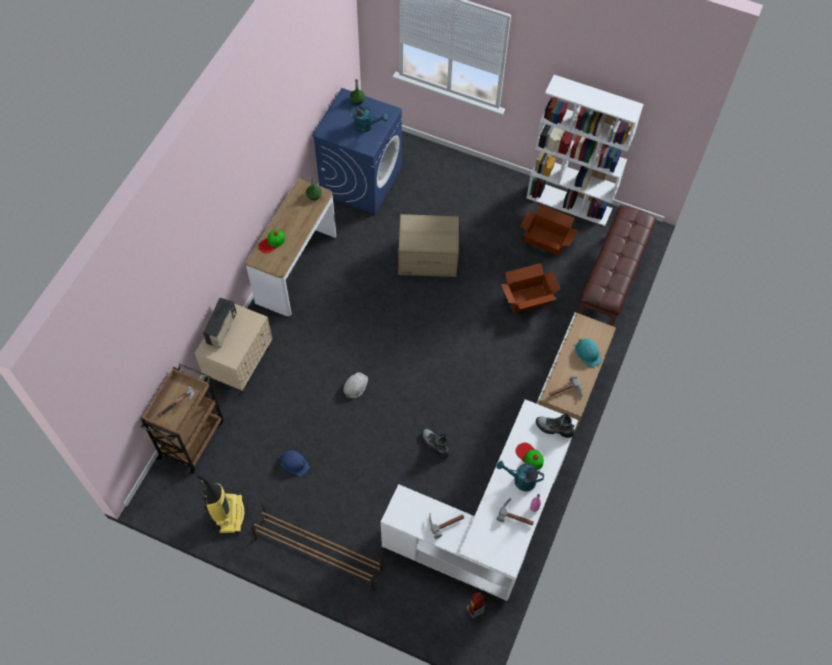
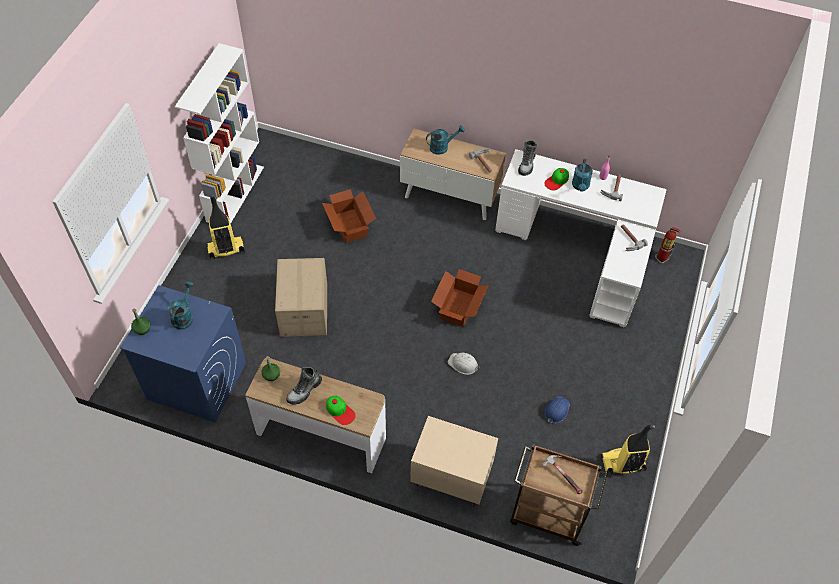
camera: 95 degrees left, 5 degrees down
(222, 329) = (449, 459): radio -> none
(318, 553) = (642, 380): brown shoe rack -> none
(435, 444) = (515, 293): boot -> boot (304, 391)
(500, 197) = (226, 250): none -> vacuum cleaner
(546, 239) = (280, 212): cardboard box -> cardboard box (458, 307)
(588, 353) = (442, 147): turquoise hard hat -> turquoise watering can
(612, 281) = (327, 163): brown bench -> none

